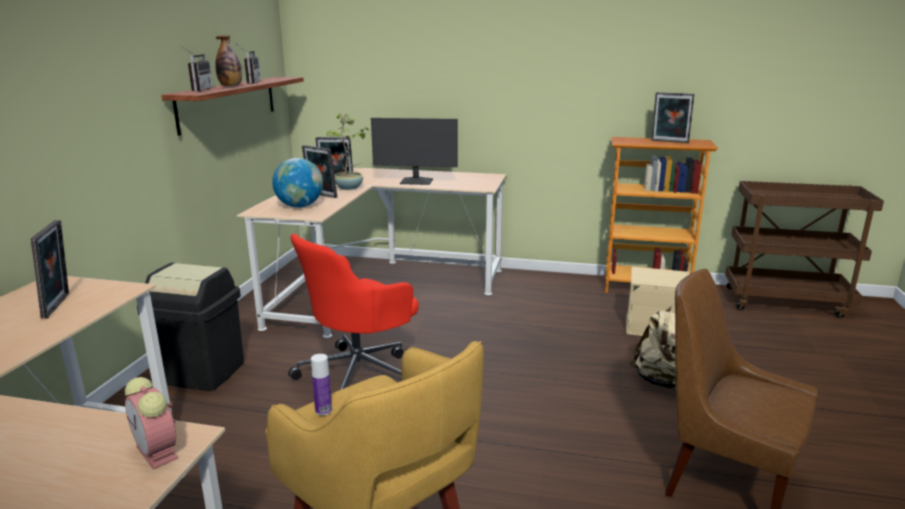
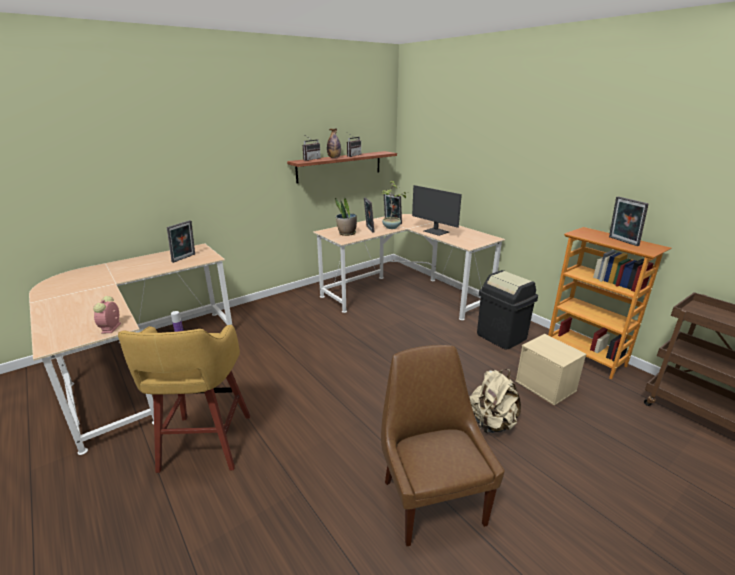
camera: 40 degrees right, 5 degrees up
(202, 372) = (274, 308): black trash can -> black trash can (501, 336)
(300, 206) = (346, 233): globe -> potted plant
(360, 375) = (331, 338): red office chair -> none

